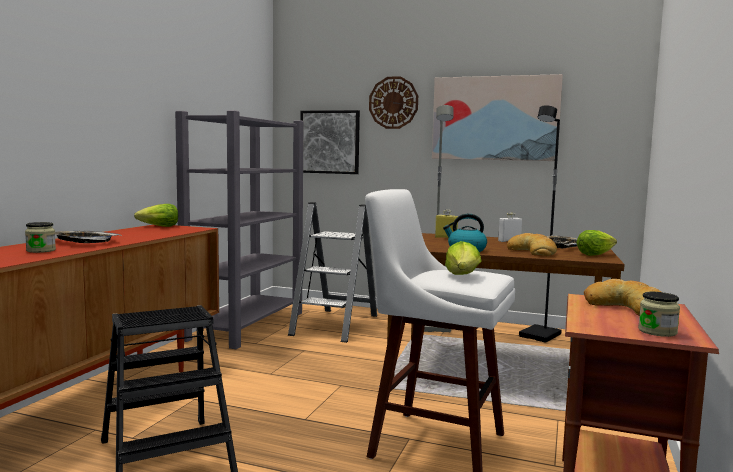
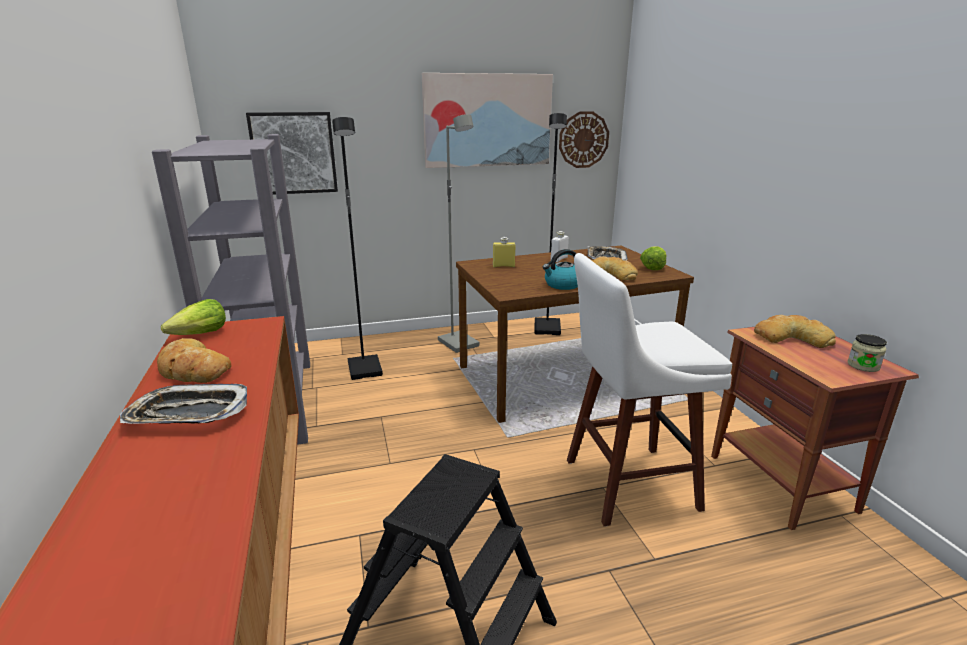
camera: 35 degrees left, 15 degrees up
(41, 250) = (188, 466): jar -> none
(123, 233) = (192, 369): none -> bread
(336, 324) = (366, 369): grey step ladder -> black floor lamp
(393, 102) = (372, 102): wall clock -> wall clock (583, 140)
(463, 276) = (666, 338): lettuce -> none

